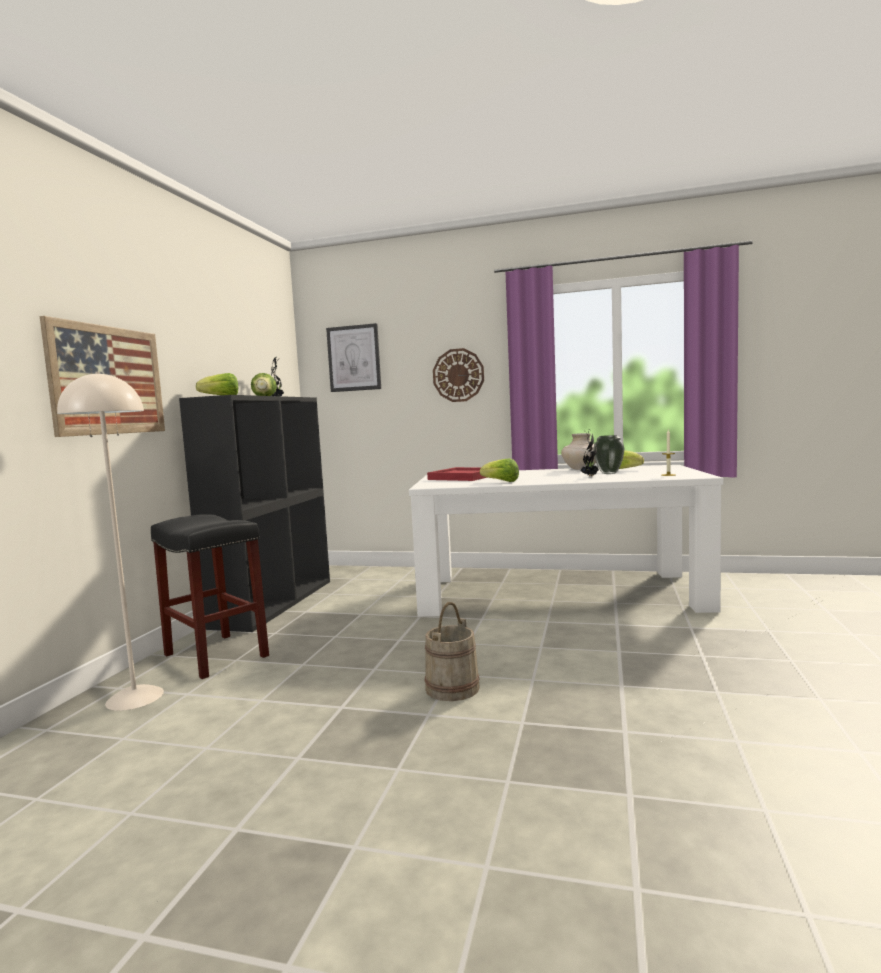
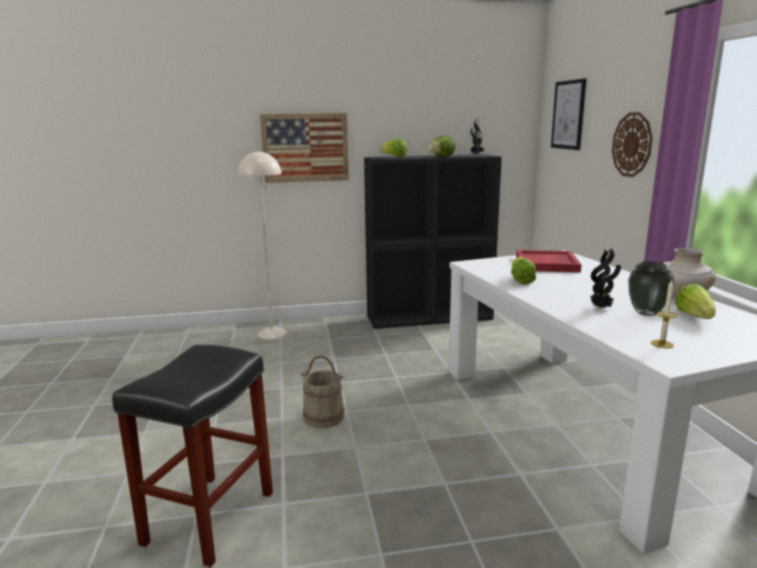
camera: 65 degrees right, 10 degrees up
(214, 655) = (332, 331): black stool -> black stool (210, 516)

